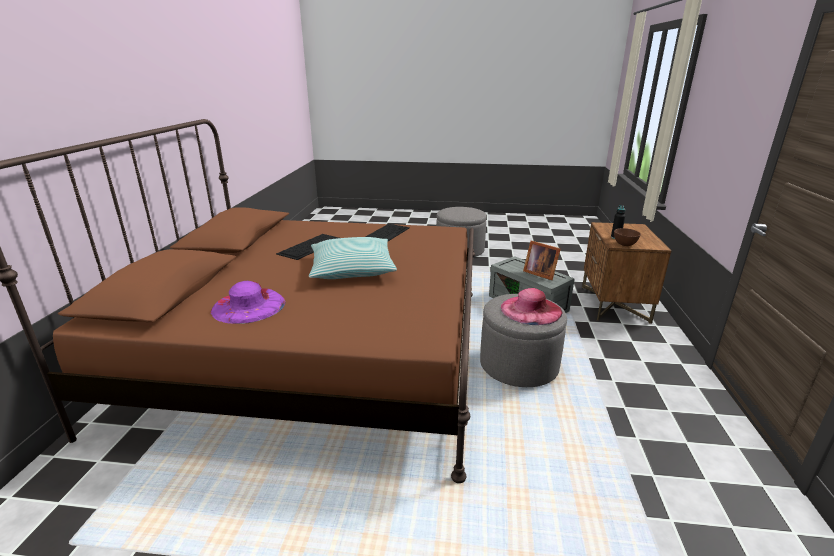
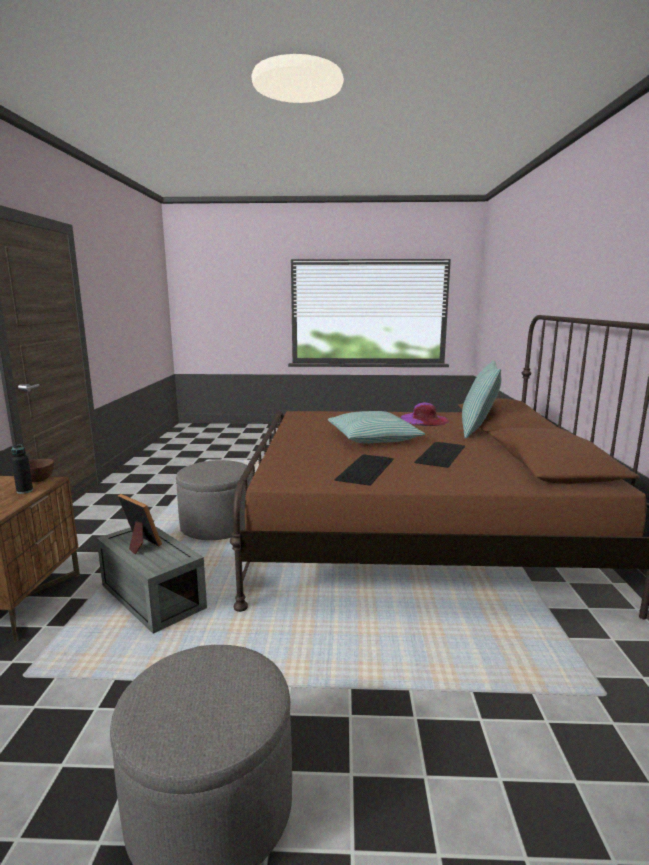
camera: 175 degrees right, 10 degrees down
(218, 278) = (477, 430): none -> pillow
(531, 309) = (209, 468): pink hat -> none

